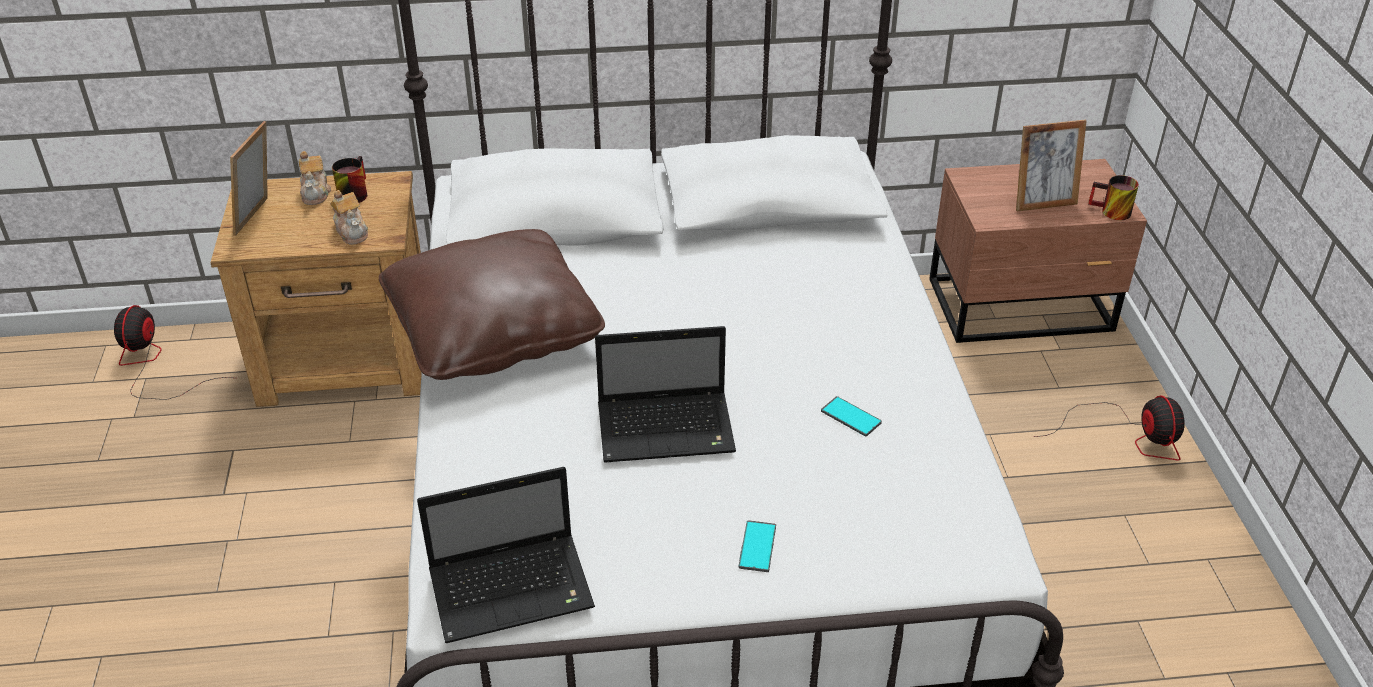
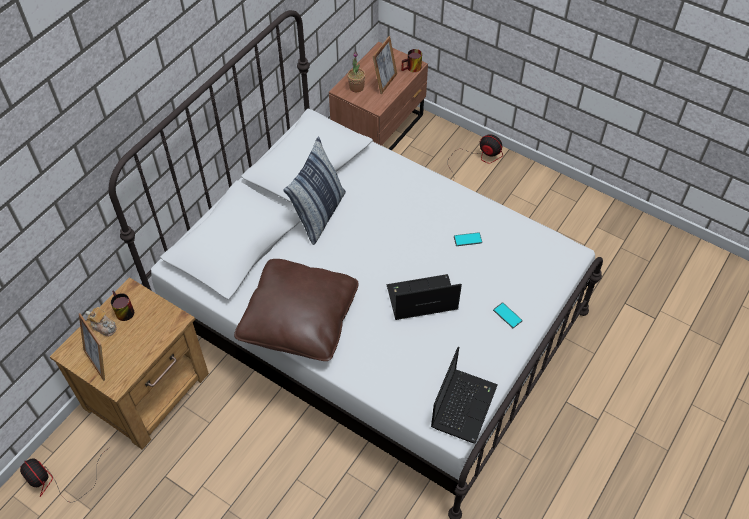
camera: 50 degrees left, 15 degrees up
(352, 232) = (157, 329): teapot -> none
(668, 429) = (420, 299): laptop -> laptop turned 135 degrees counterclockwise
(697, 252) = (319, 214): none -> pillow
(991, 185) = (356, 87): none -> potted plant

